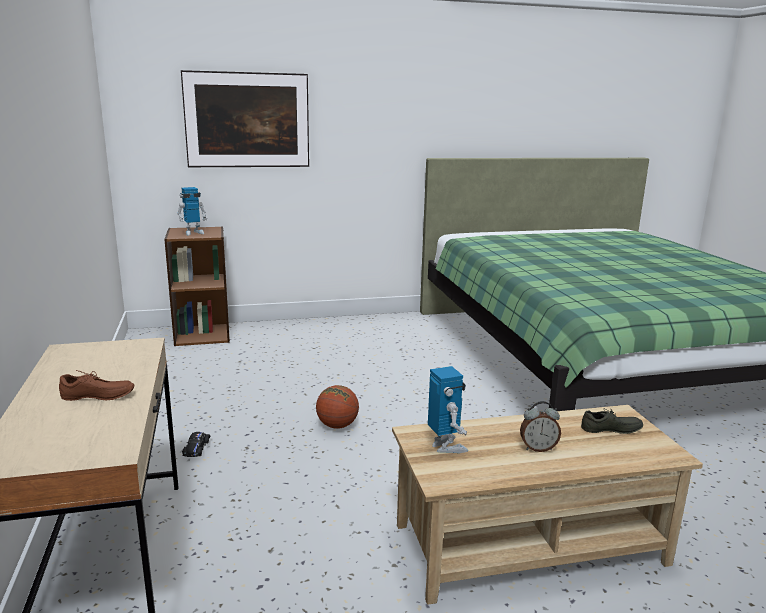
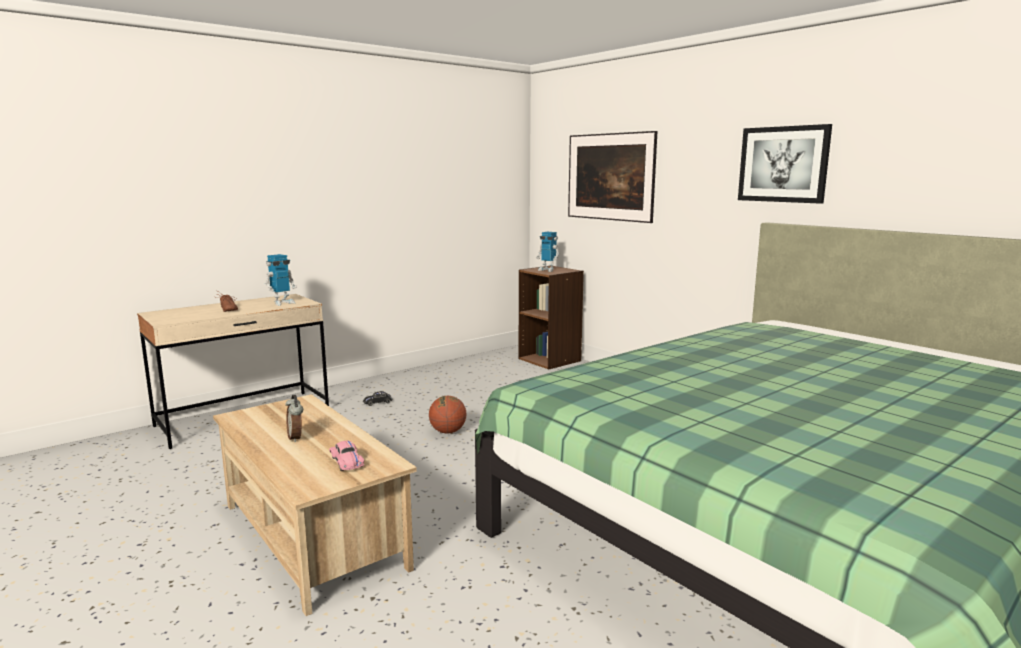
camera: 65 degrees right, 5 degrees down
(434, 110) = (783, 164): none -> picture
(446, 446) = (286, 411): toy robot -> toy robot (282, 303)
(611, 430) = (347, 462): grey shoe -> pink toy car

